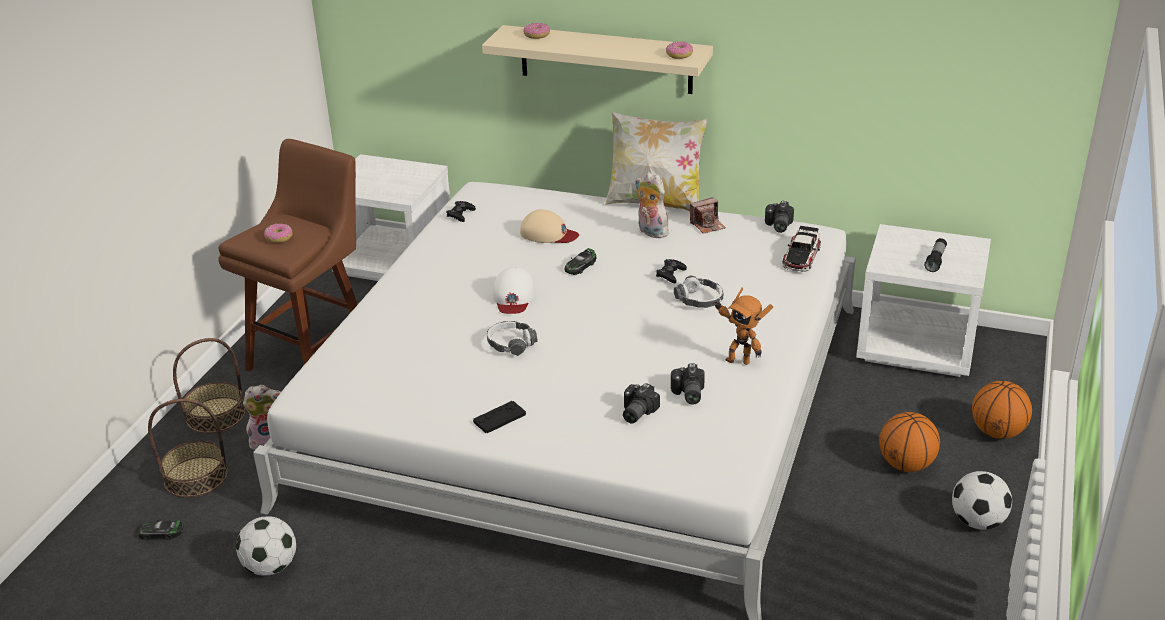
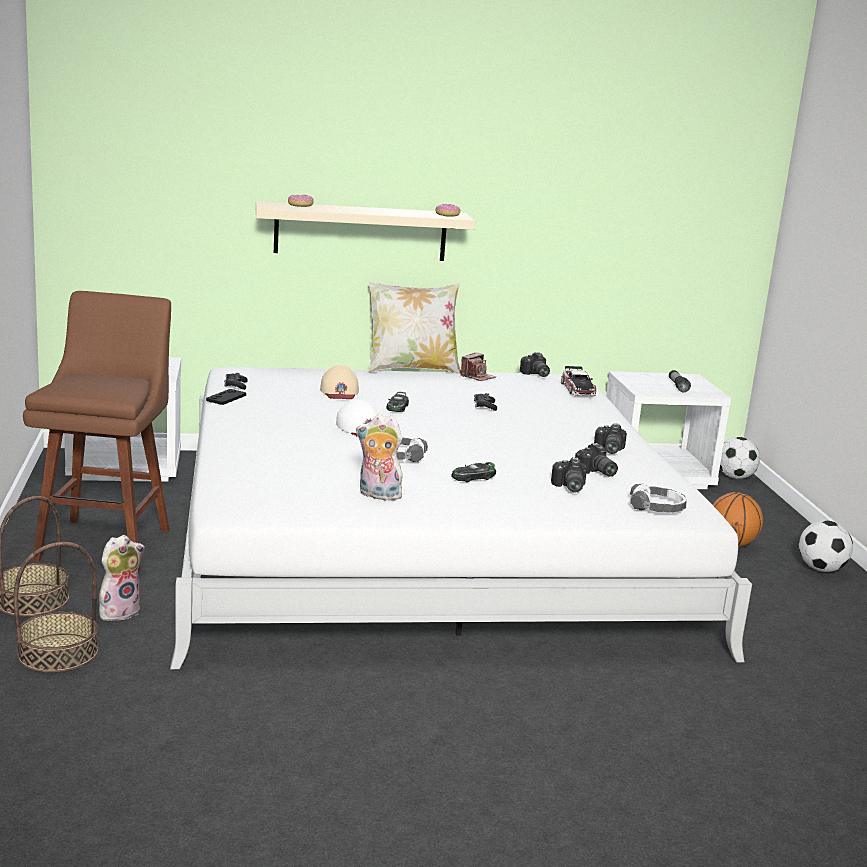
camera: 30 degrees left, 15 degrees down
(162, 533) = (61, 706): toy car -> toy car (473, 477)
(271, 567) = (229, 710): football -> football (735, 477)
(279, 238) = (98, 385): donut -> none
(499, 418) = (451, 504): black game controller -> black game controller (226, 398)
(548, 234) = (339, 391): beige cap -> beige cap turned 90 degrees clockwise
(650, 232) = (432, 384): plush toy -> plush toy (377, 495)
(699, 299) = (529, 418): headphones -> headphones (657, 508)
(738, 360) = (608, 450): toy robot -> camera
(997, 432) = (771, 517): basketball -> none

